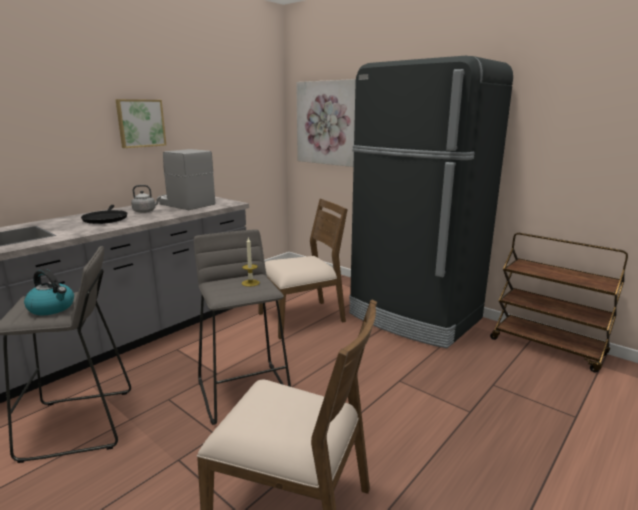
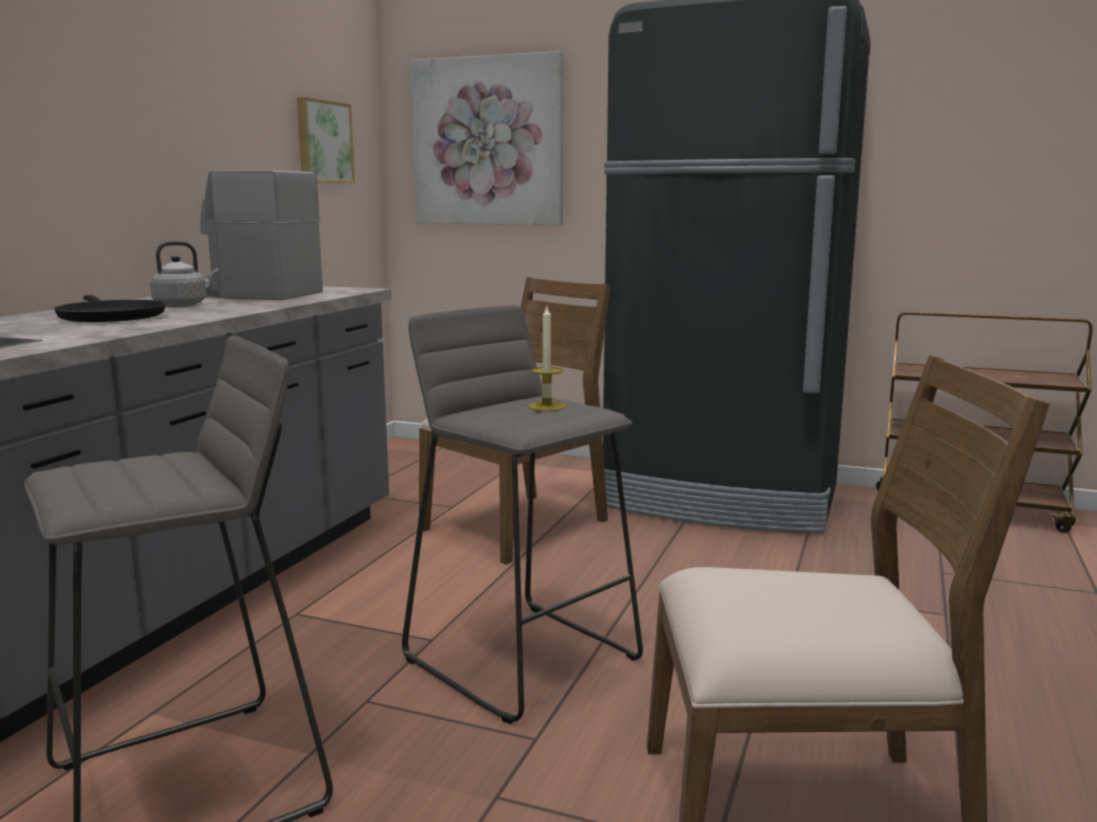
camera: 20 degrees left, 5 degrees down
(52, 308) = (163, 478): kettle -> none
(140, 123) = (134, 112): picture -> picture (323, 142)

